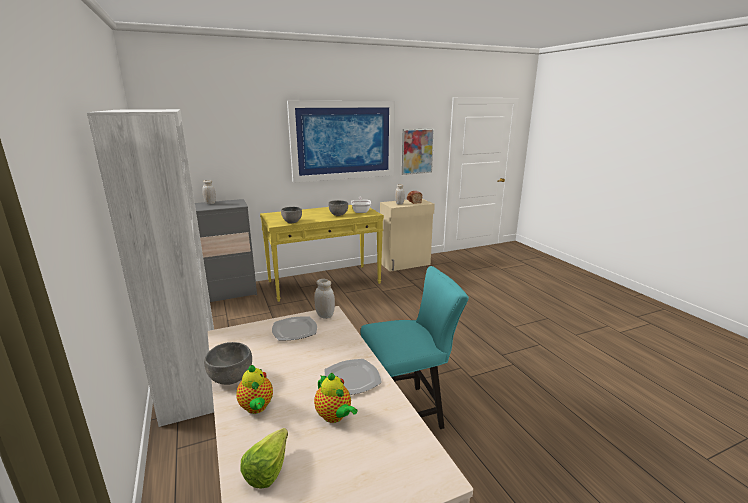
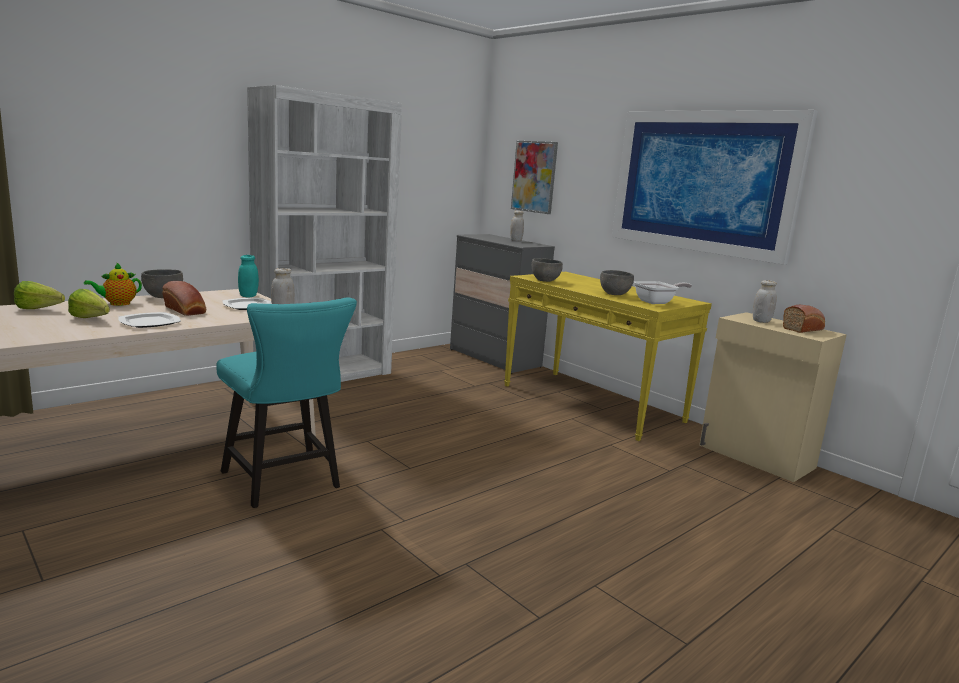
camera: 70 degrees right, 5 degrees down
(250, 330) = (248, 296): none -> turquoise jar
(305, 361) = (186, 310): none -> bread
(334, 416) = (92, 319): teapot -> lettuce
(417, 151) = (860, 225): picture -> picture (534, 177)

